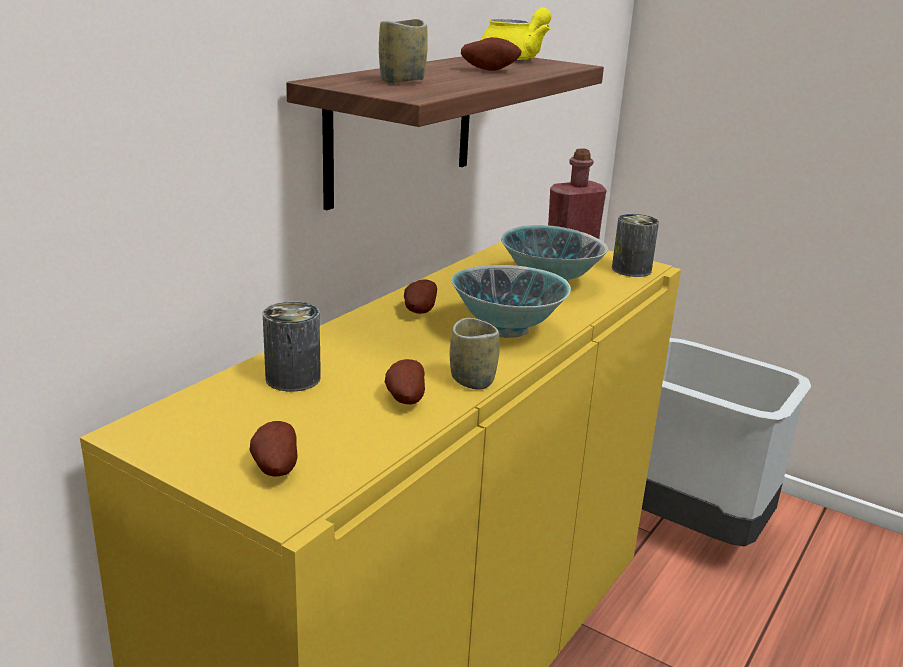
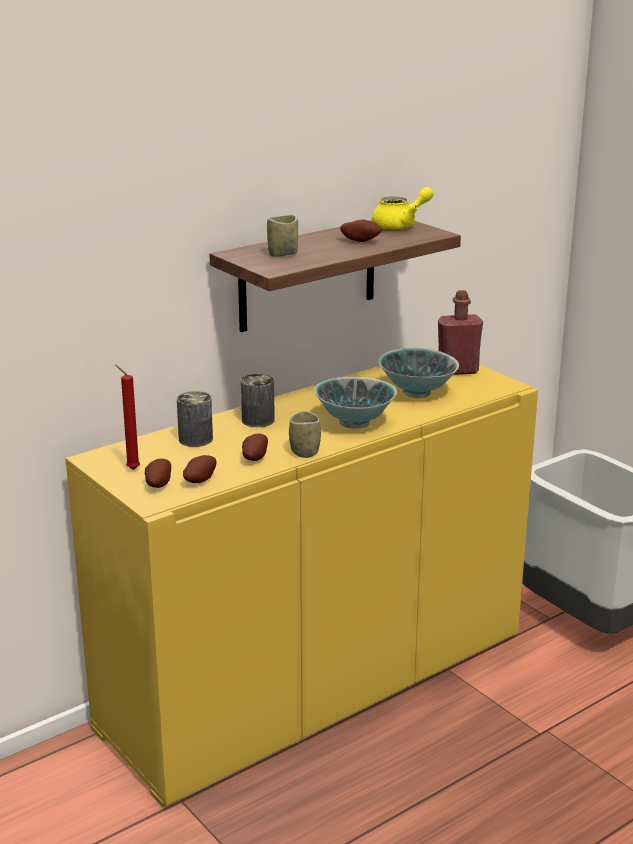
camera: 20 degrees right, 0 degrees up
(212, 444) = (131, 469): none -> red candle
(418, 310) = (305, 404): potato -> potato (199, 480)
(631, 269) = (493, 387): can -> can (258, 420)

